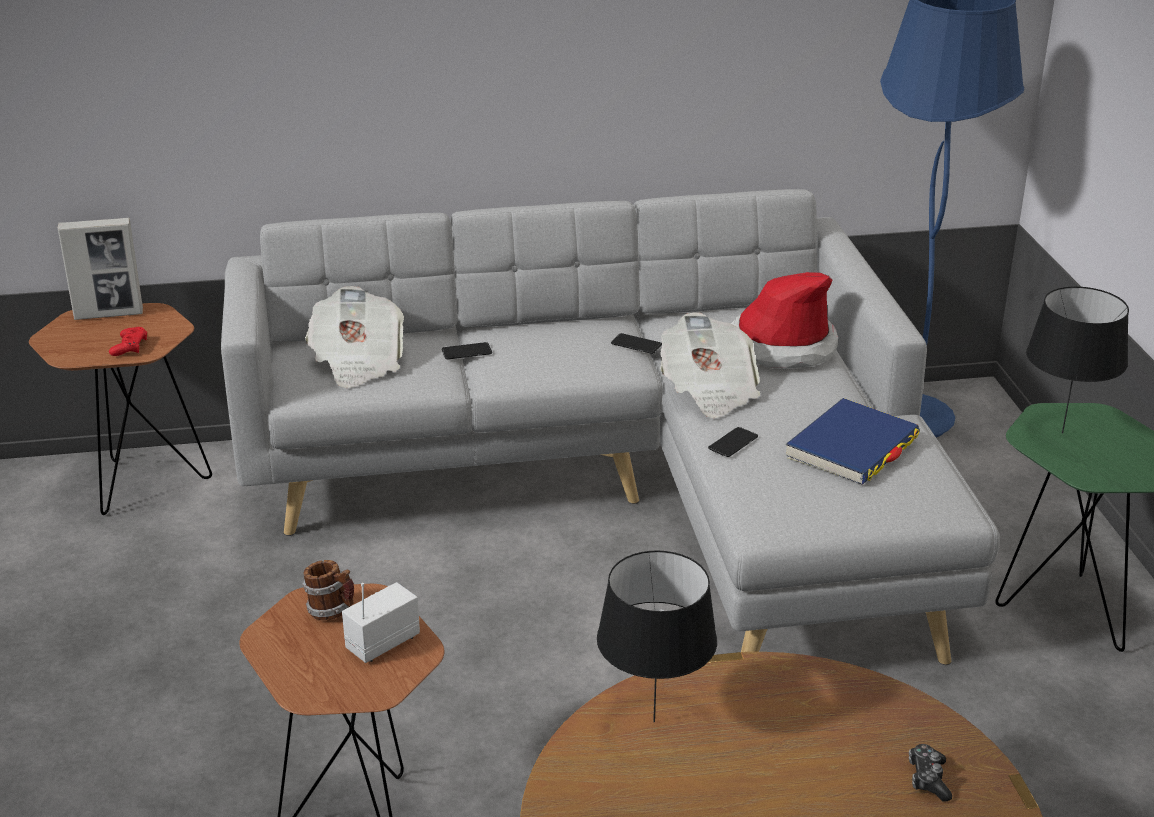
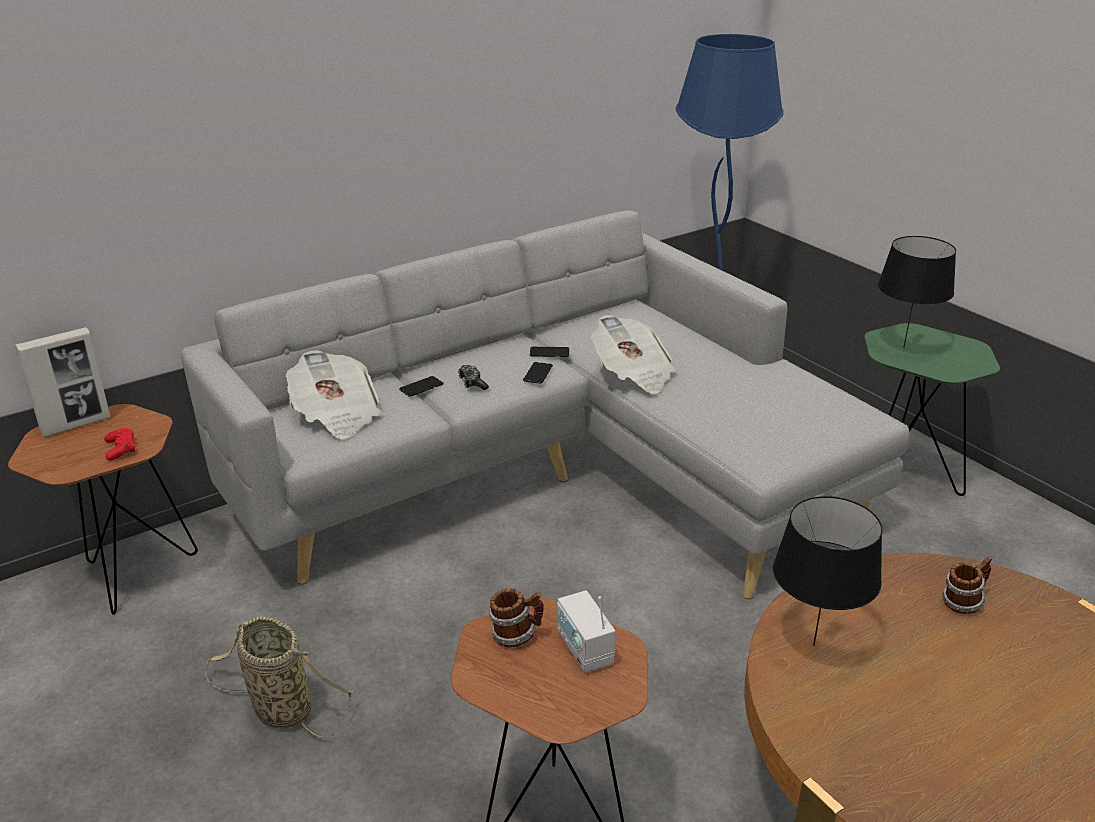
camera: 25 degrees left, 0 degrees up
(188, 644) = (279, 709): none -> basket
(382, 642) = (584, 650): radio -> radio turned 45 degrees counterclockwise
(733, 443) = (686, 409): phone -> phone (538, 373)
(782, 346) = (655, 331): hat -> none
(852, 447) = (770, 392): blue book -> none
(866, 733) = (963, 602): none -> mug
(928, 779) = (1034, 623): game controller -> game controller (472, 383)

